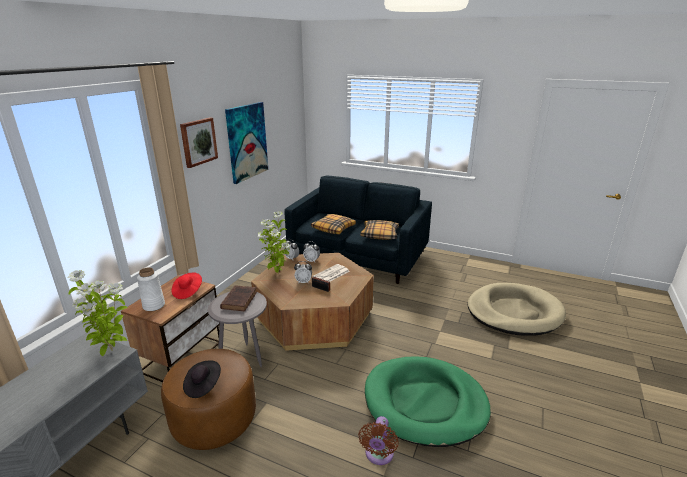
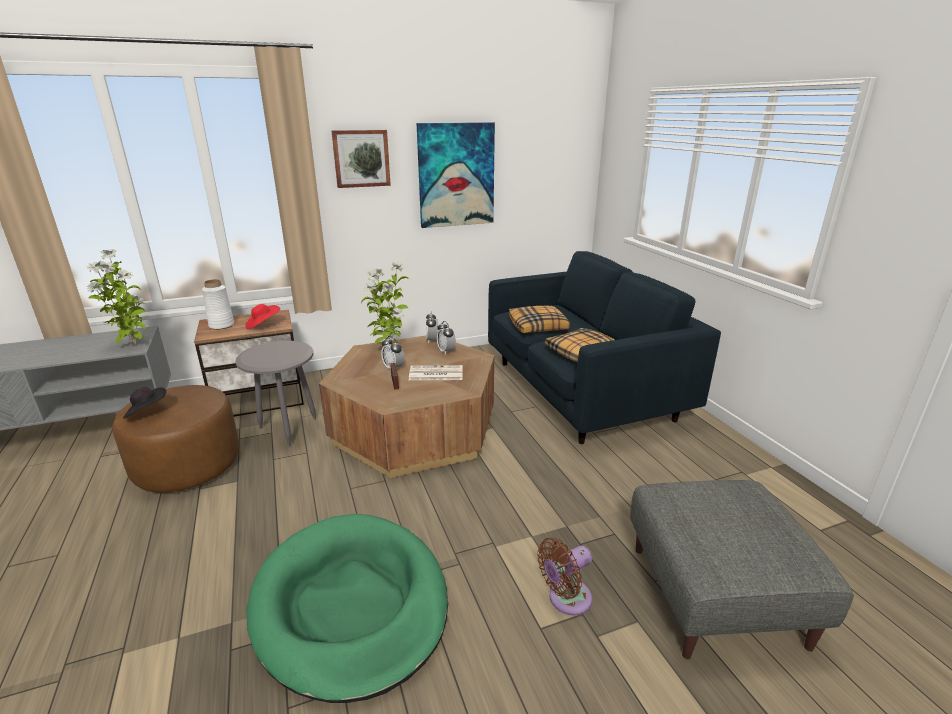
camera: 45 degrees right, 0 degrees up
(239, 299) = (283, 351): brown book -> none
(378, 455) = (212, 613): brown fan -> brown fan (566, 599)
(514, 312) = (714, 594): beige dog bed -> grey ottoman

